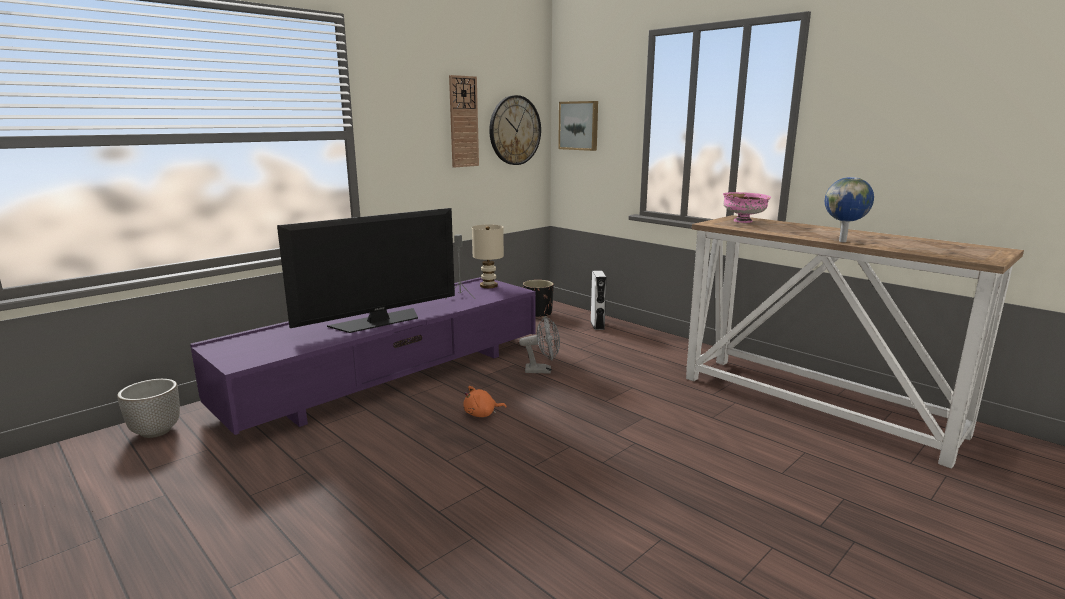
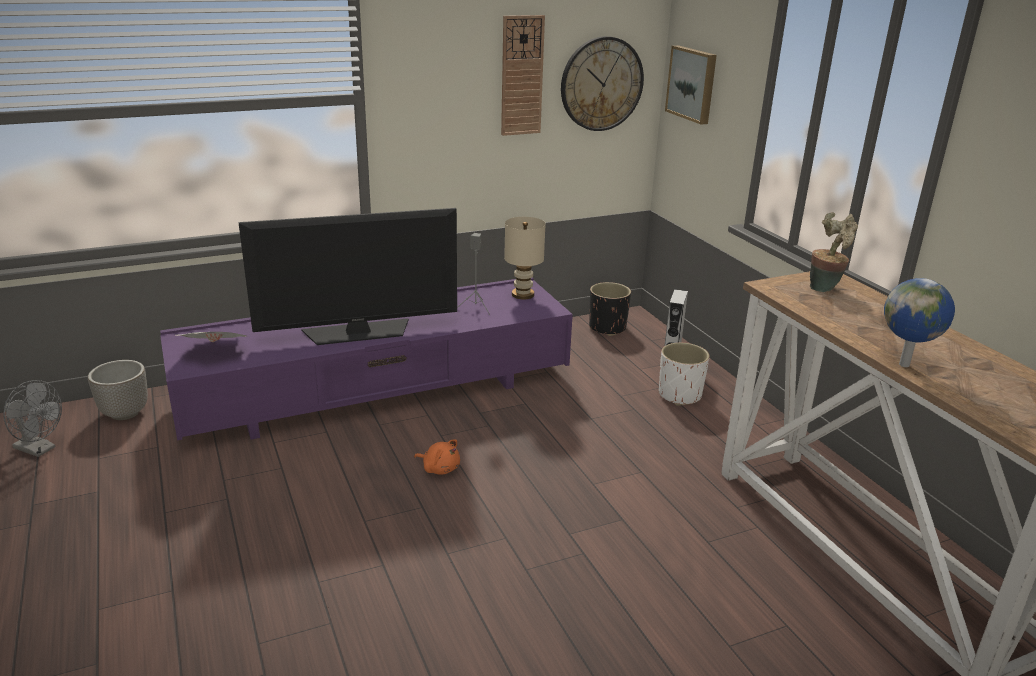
camera: 20 degrees right, 10 degrees up
(259, 349) = (216, 352): none -> newspaper
(482, 414) = (439, 468): orange plush toy -> orange plush toy turned 150 degrees counterclockwise
(542, 370) = (550, 420): grey fan -> grey fan (39, 449)
(620, 341) = (680, 395): none -> white planter
(744, 221) = (825, 288): pink bowl -> potted plant

